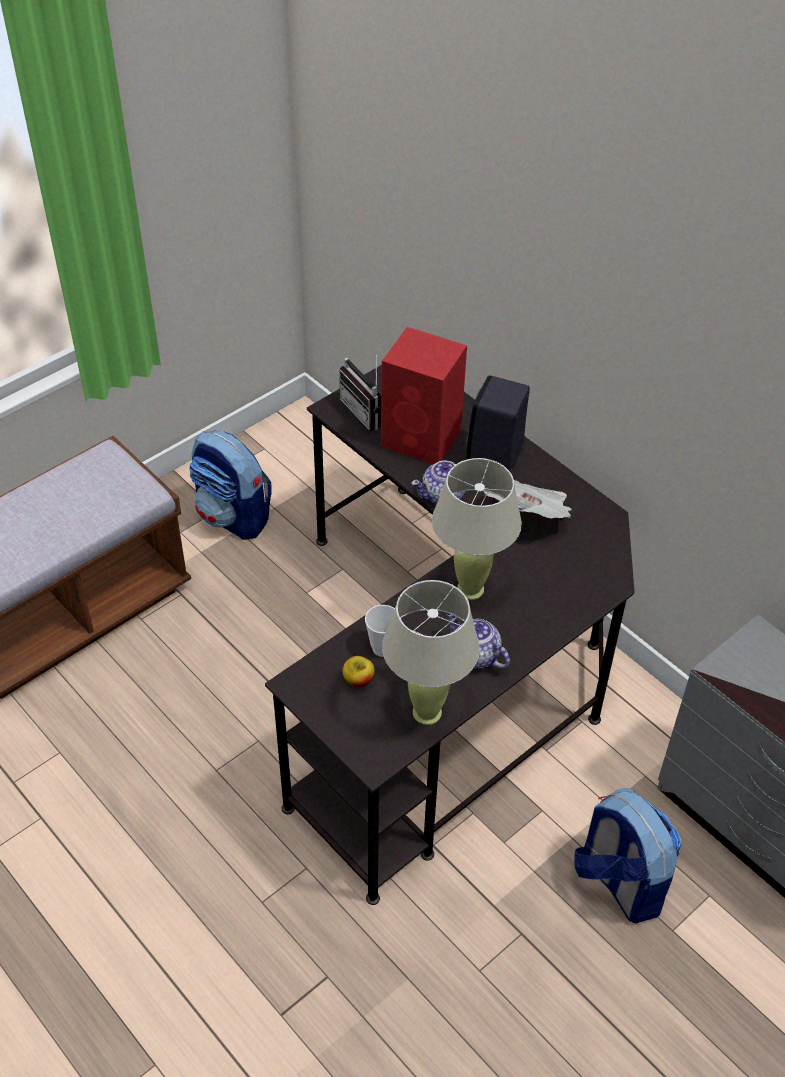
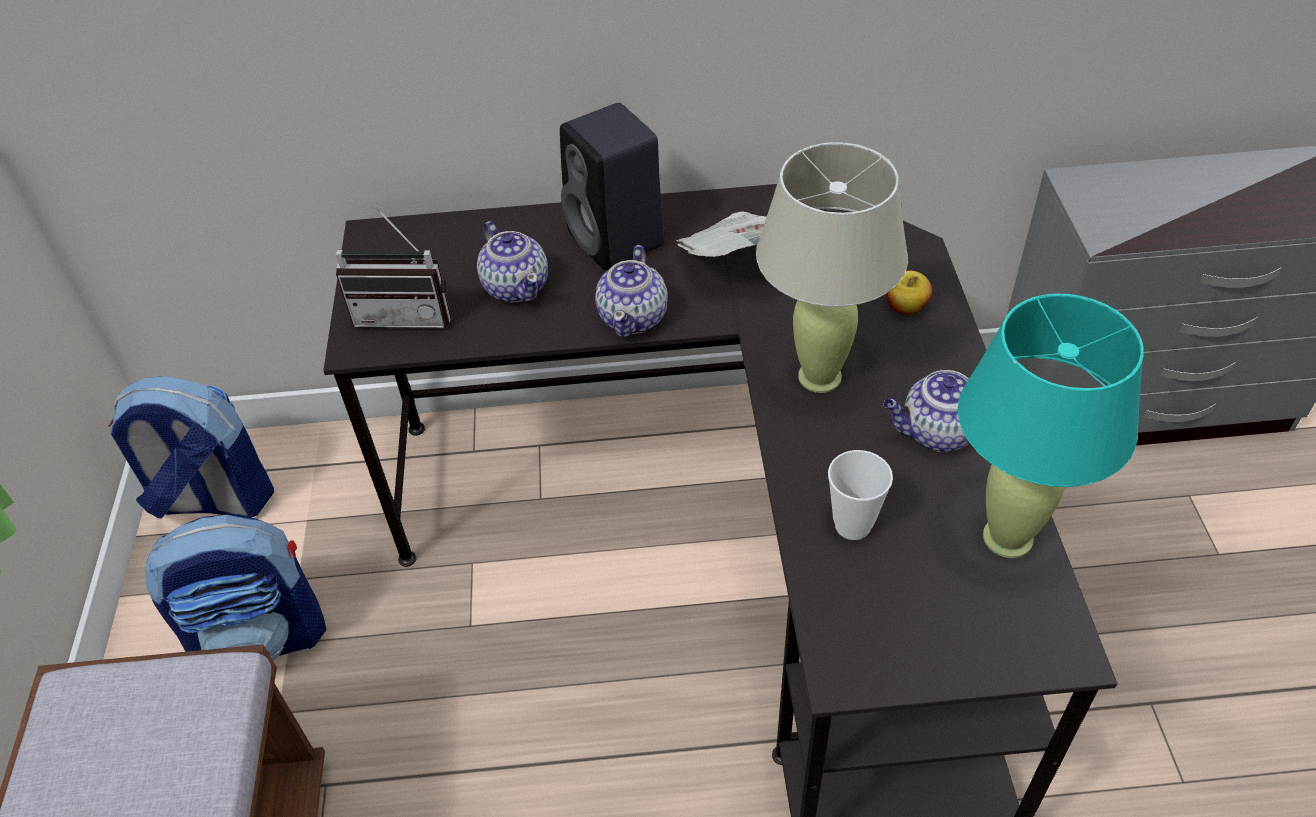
camera: 50 degrees left, 0 degrees up
(358, 680) = (892, 586): apple -> apple (905, 307)
(423, 439) = (516, 286): red speaker -> teapot
(427, 712) = (1007, 537): beige table lamp -> turquoise table lamp
(619, 882) = (1129, 563): backpack -> backpack (213, 500)

